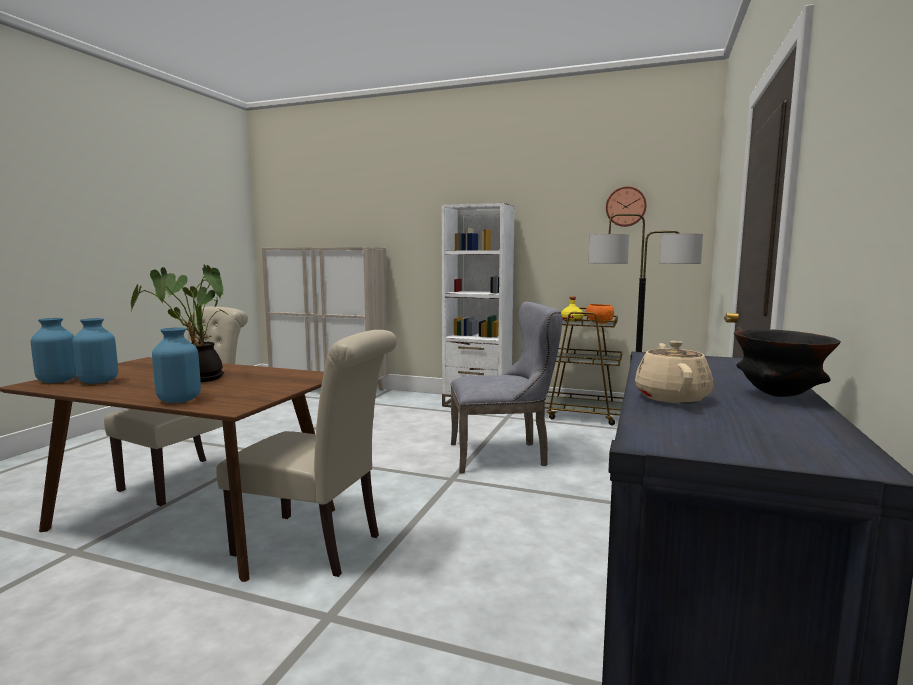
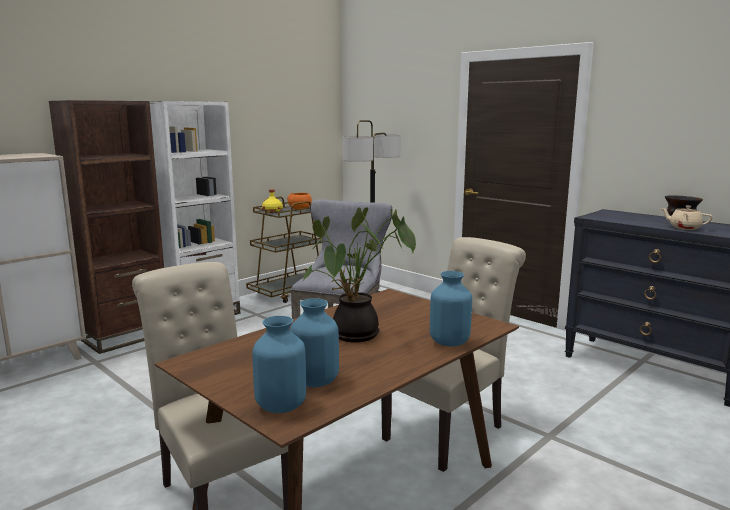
camera: 65 degrees left, 5 degrees up
(412, 397) = (125, 336): none -> brown bookcase
(626, 206) = (290, 106): wall clock -> none

